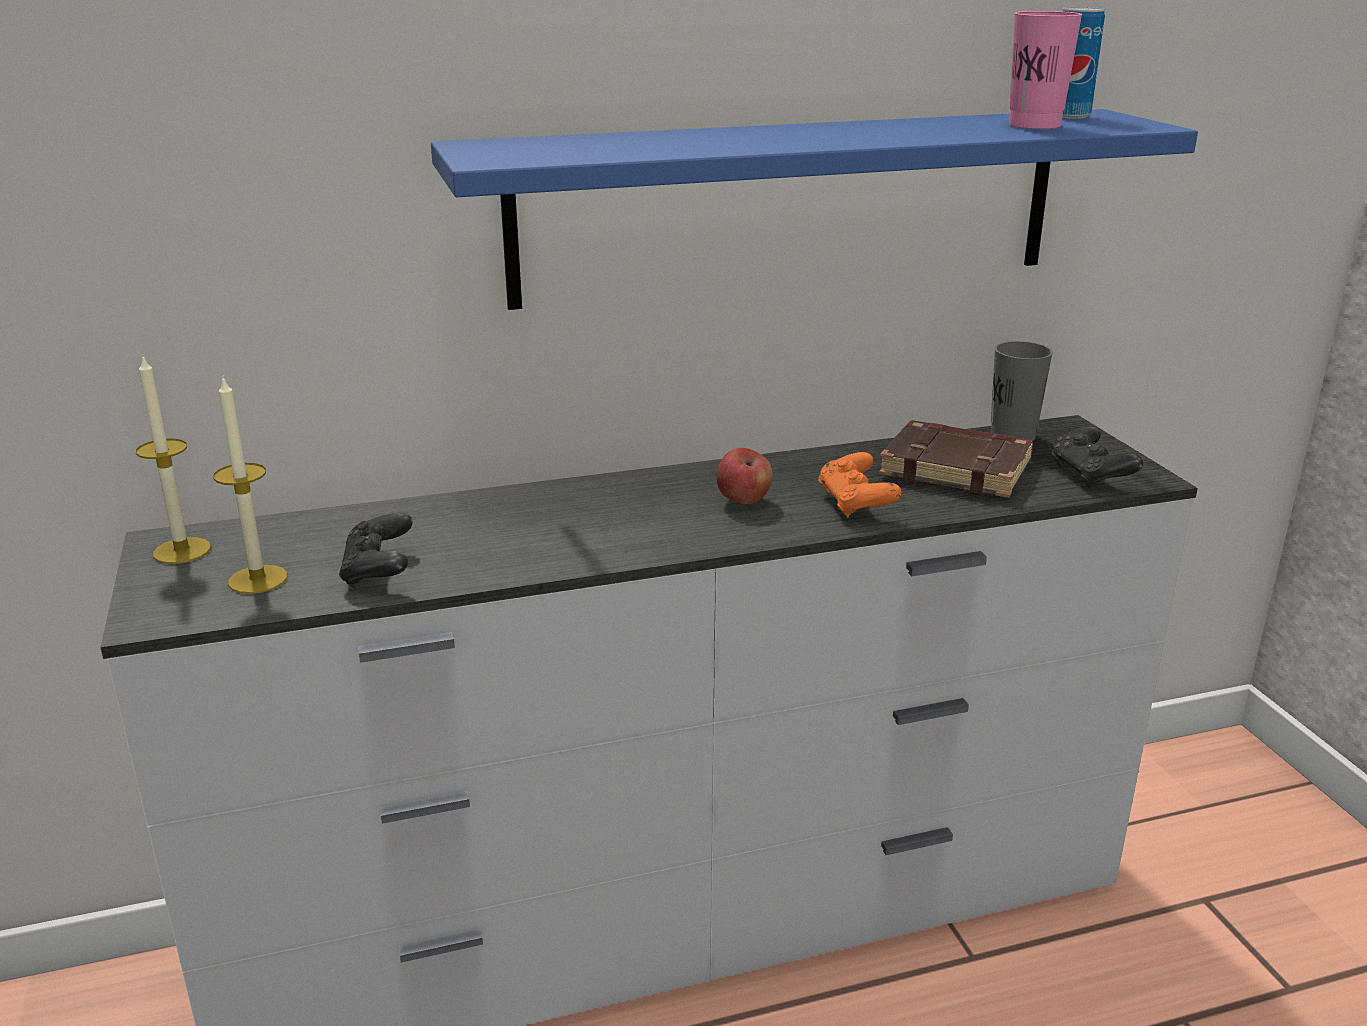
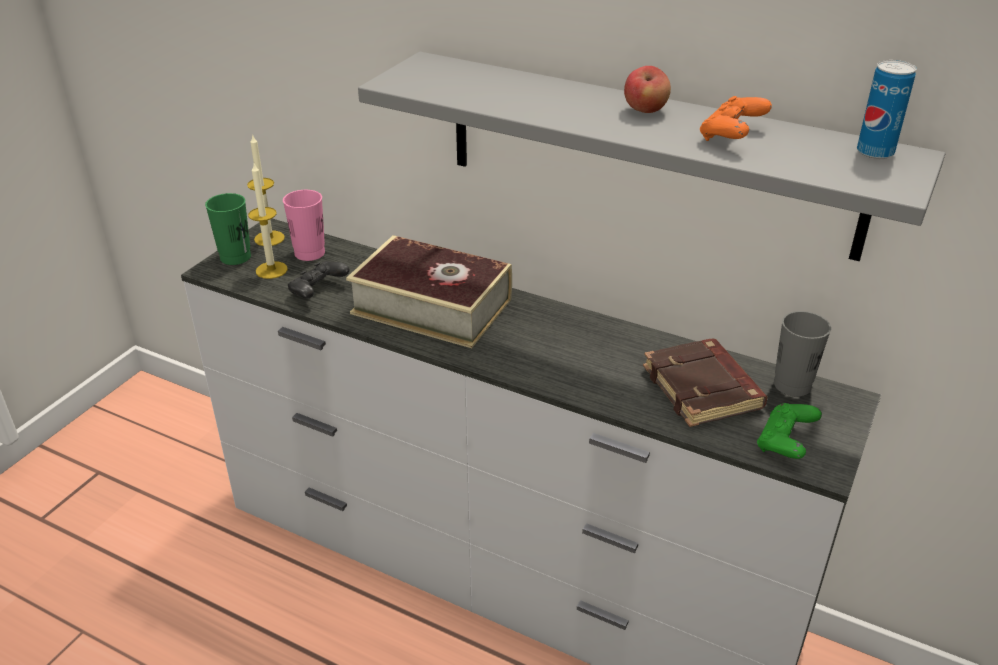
camera: 45 degrees right, 10 degrees up
(164, 590) = (235, 257): none -> green cup
(562, 522) = (432, 306): none -> book
(743, 501) = (538, 342): apple -> apple (645, 110)
(790, 206) = (648, 153): blue shelf -> grey shelf
(856, 504) = (595, 378): orange game controller -> orange game controller (731, 136)
(1034, 125) = (805, 156): pink cup -> pink cup (309, 253)
(1090, 475) = (785, 443): black game controller -> green game controller

